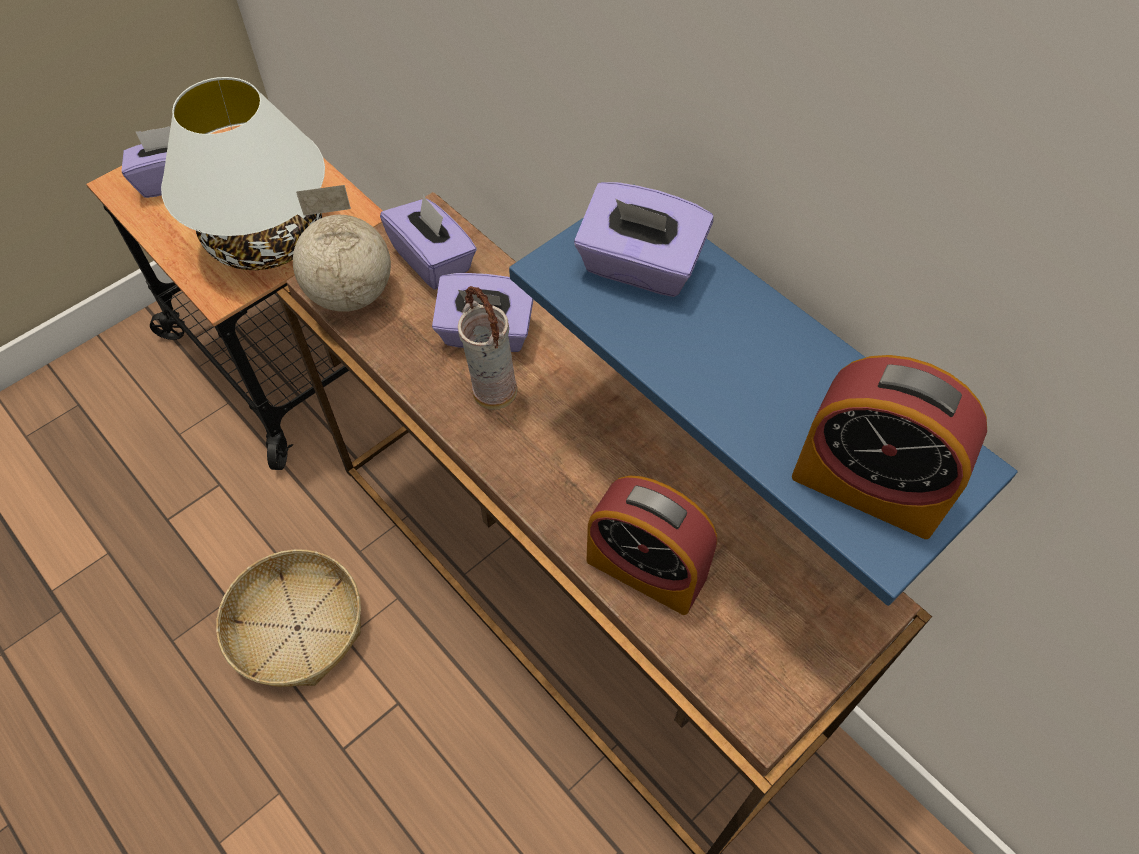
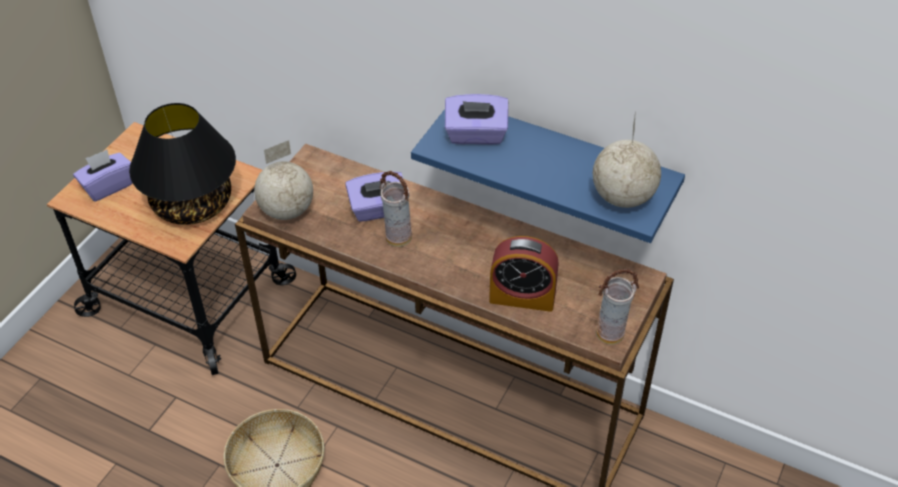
camera: 20 degrees left, 10 degrees down
(268, 238) = (193, 204): white table lamp -> black table lamp
(433, 260) = (326, 180): purple tissue box -> none
(770, 701) = (610, 335): none -> vase
(868, 485) = (623, 197): alarm clock -> globe

